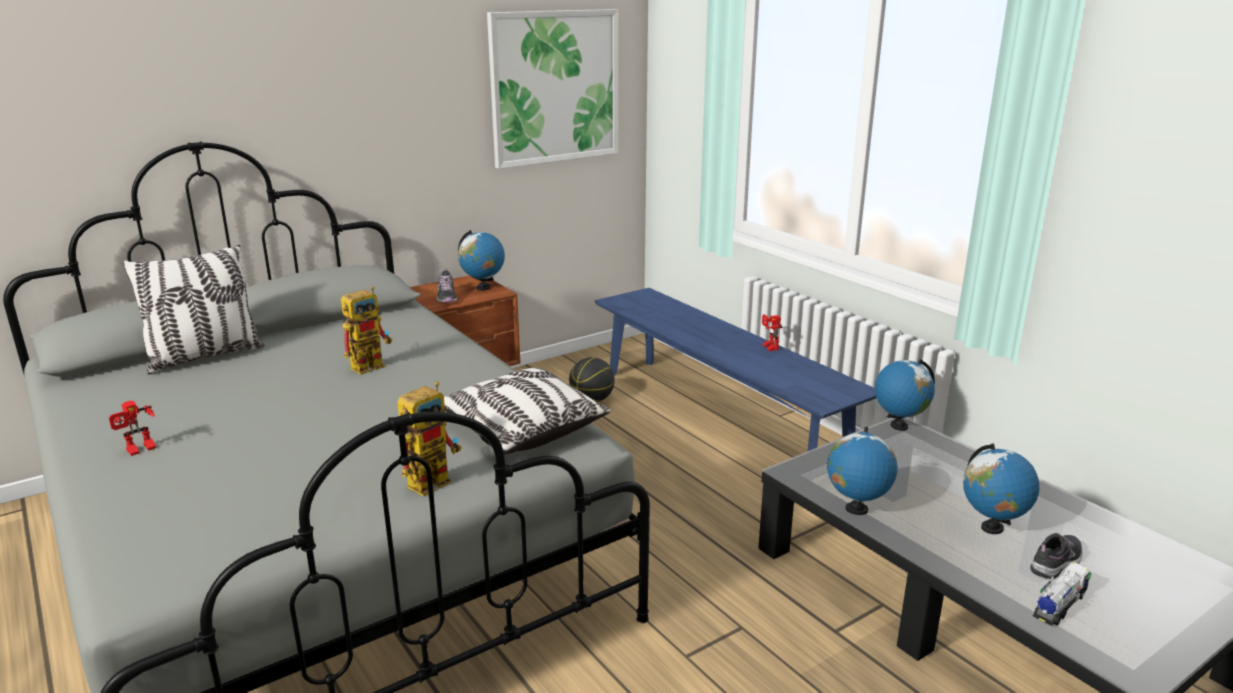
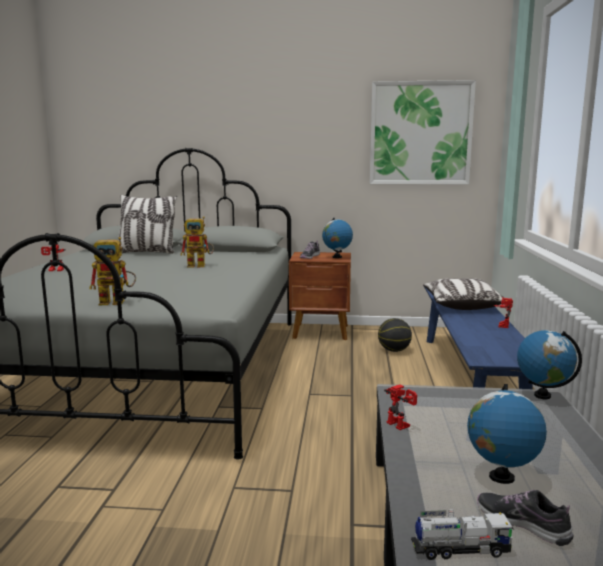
camera: 40 degrees right, 10 degrees down
(521, 430) = (200, 297): pillow -> pillow (461, 305)
(856, 509) = (401, 424): globe -> toy robot
(1056, 562) = (522, 524): shoe -> shoe turned 135 degrees counterclockwise

